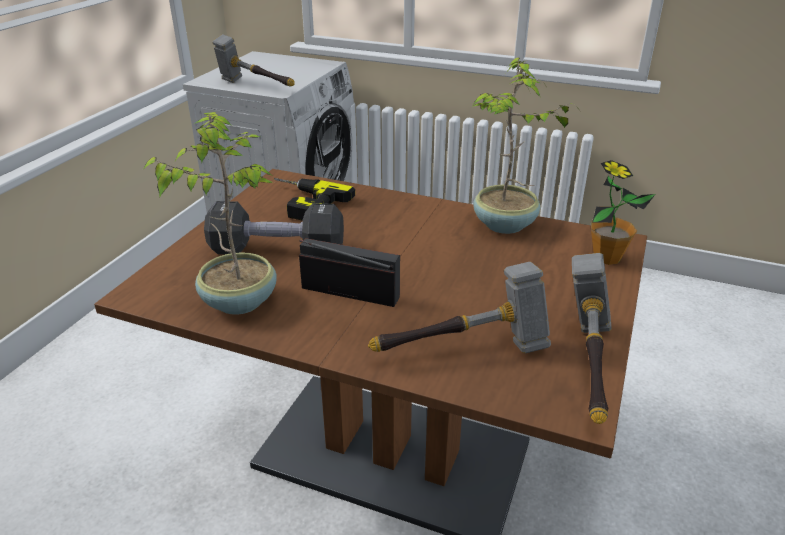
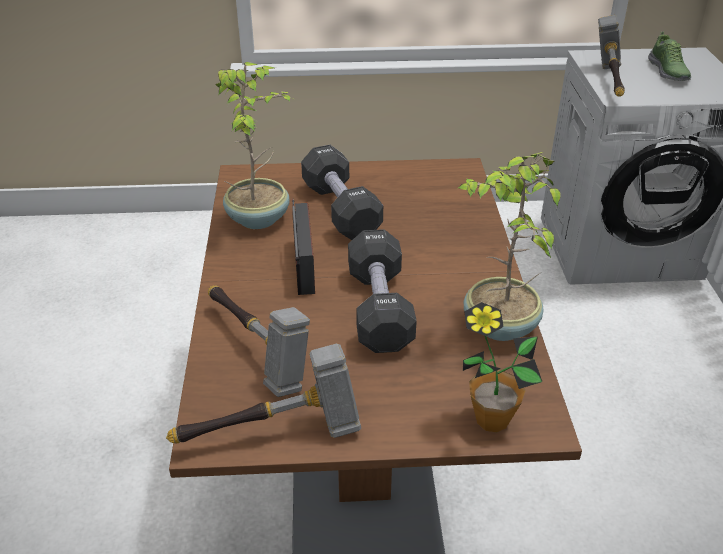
camera: 65 degrees right, 5 degrees up
(268, 69) = (668, 72): none -> shoe
(301, 203) = (428, 194): power drill -> none
(447, 269) = (379, 309): none -> black dumbbell

